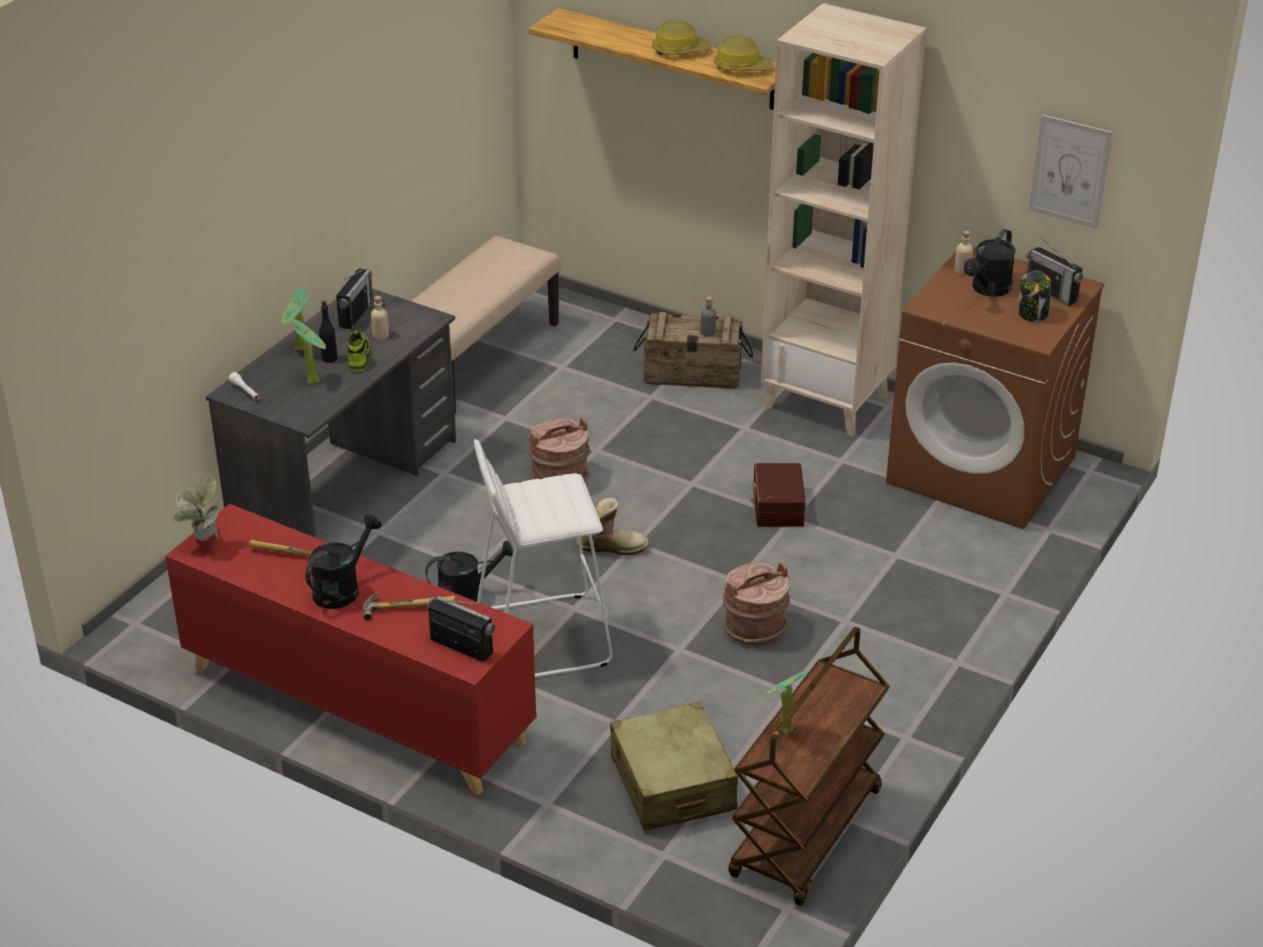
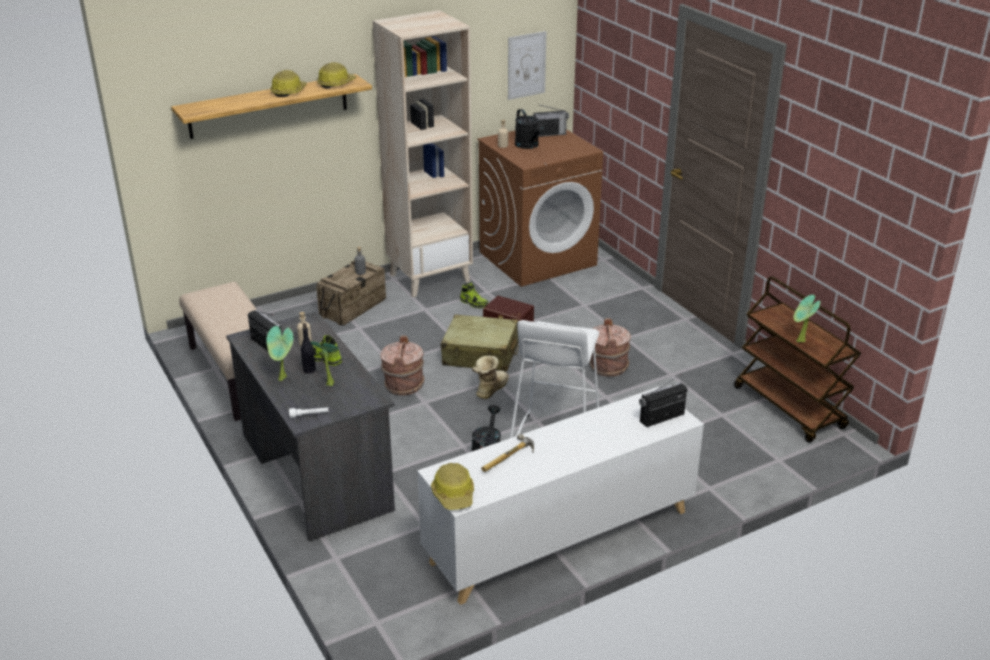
camera: 60 degrees left, 5 degrees down
(202, 542) = (454, 494): potted plant -> hard hat
(342, 588) = (563, 447): black watering can -> none
(356, 705) = (560, 537): red cabinet -> white cabinet
(409, 605) = (603, 426): hammer -> none
(672, 784) = (721, 437): beige suitcase -> beige suitcase (481, 354)
(800, 460) = (474, 303): none -> shoe
(1033, 314) = (563, 143): jar -> none

